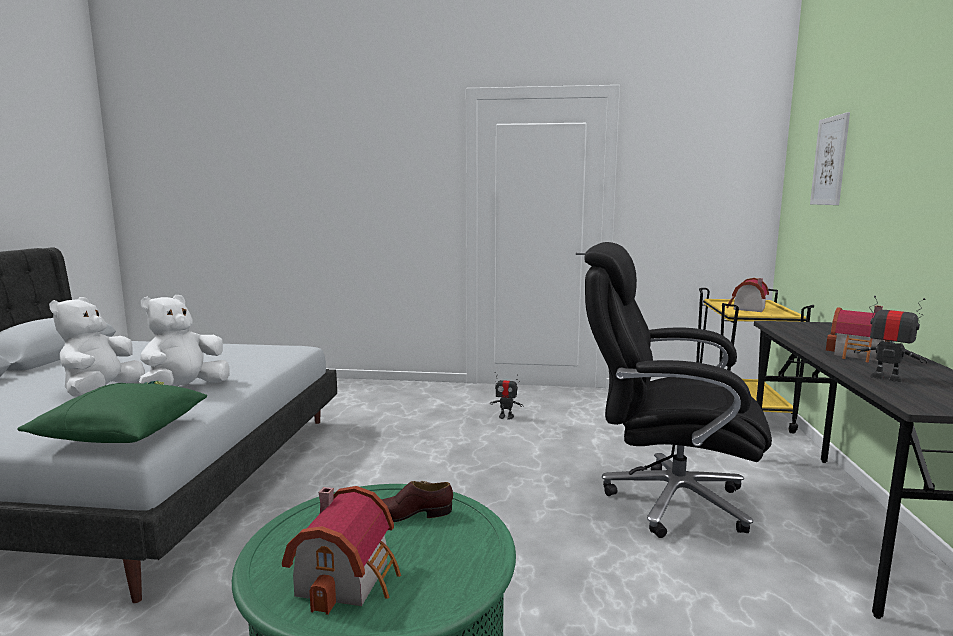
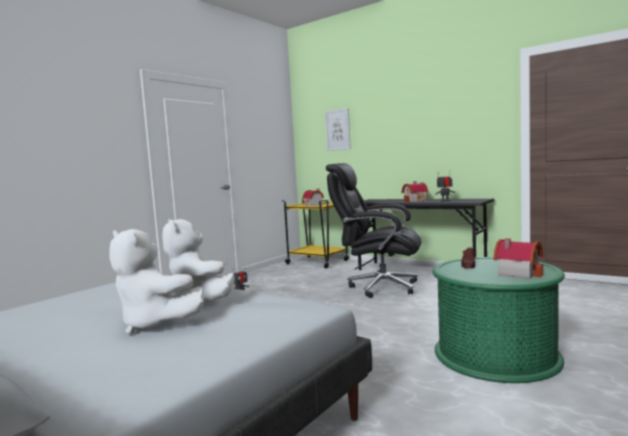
camera: 60 degrees left, 5 degrees down
(123, 433) = (288, 311): green pillow -> none
(666, 501) = (379, 288): black office chair -> black office chair turned 60 degrees clockwise

